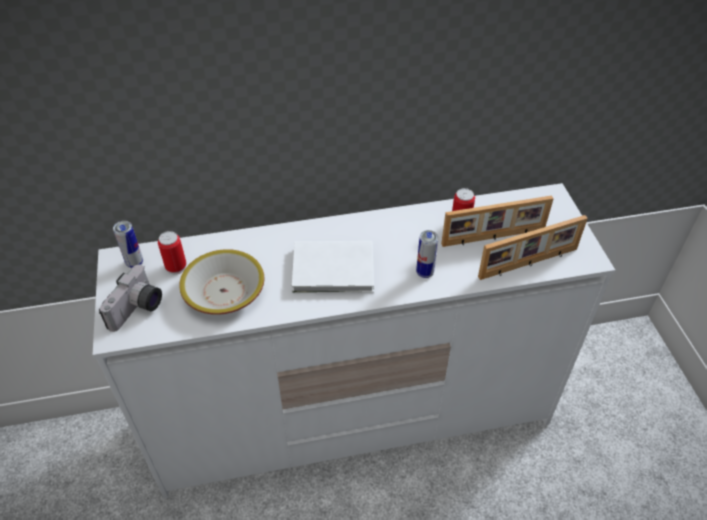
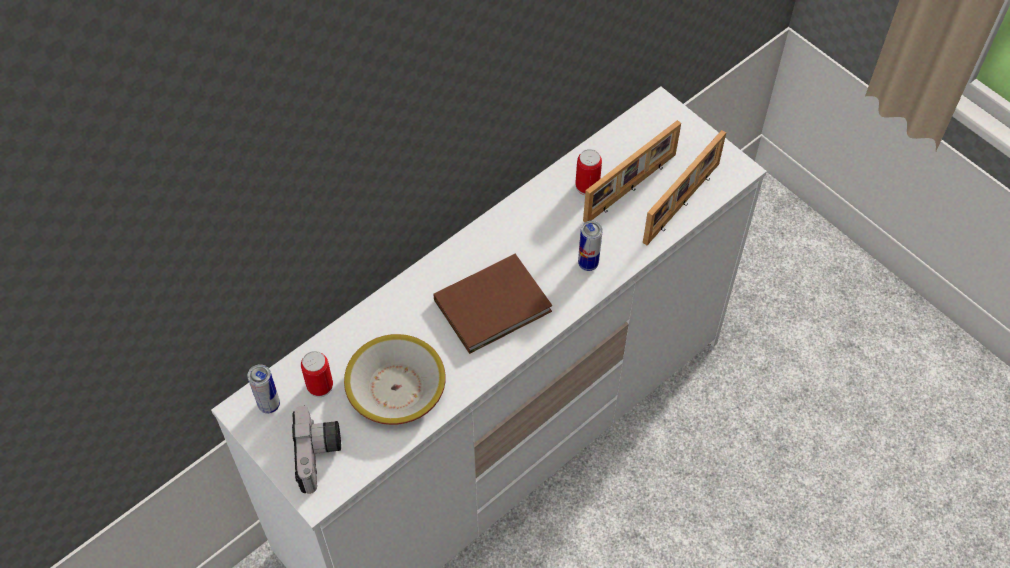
camera: 30 degrees left, 10 degrees up
(335, 270) = (496, 305): white book -> brown book

